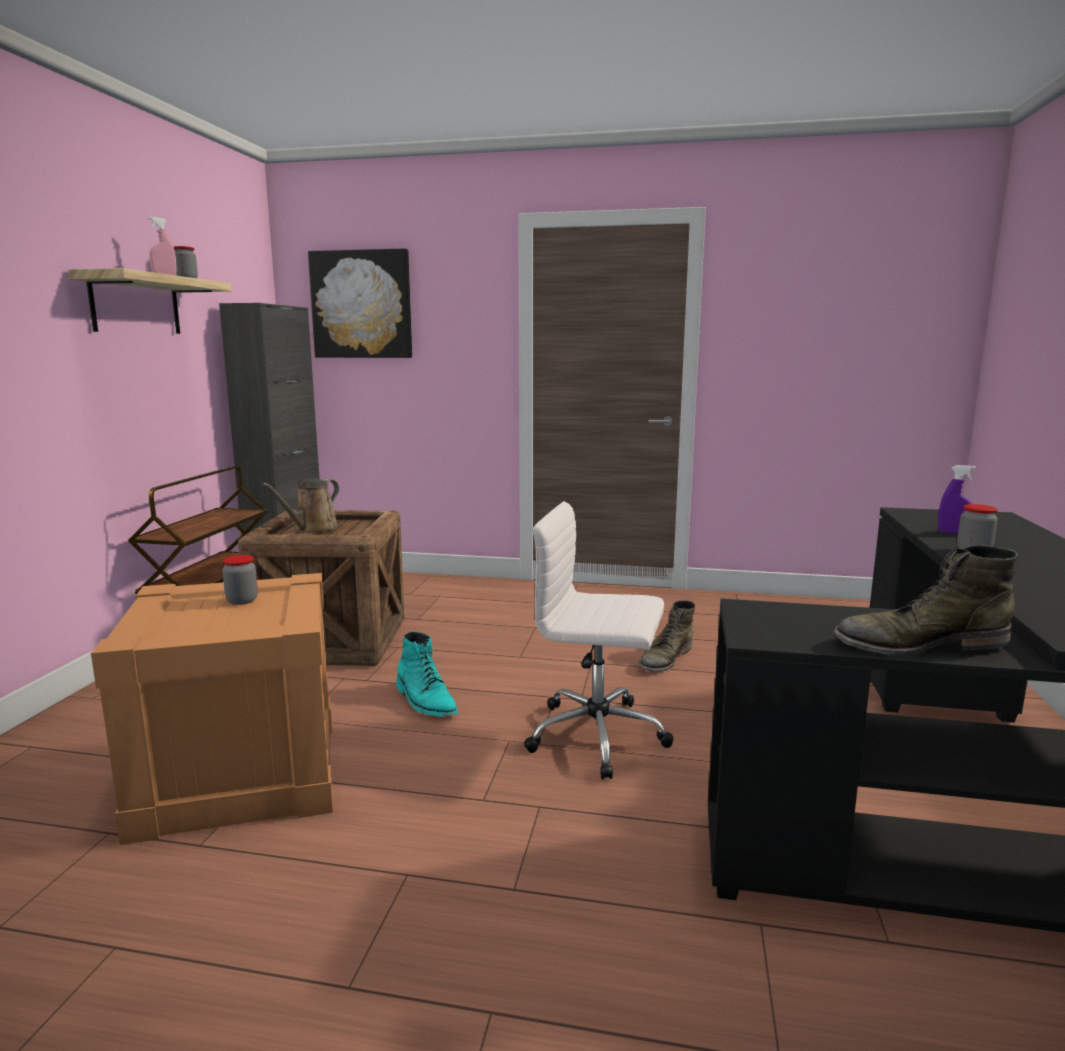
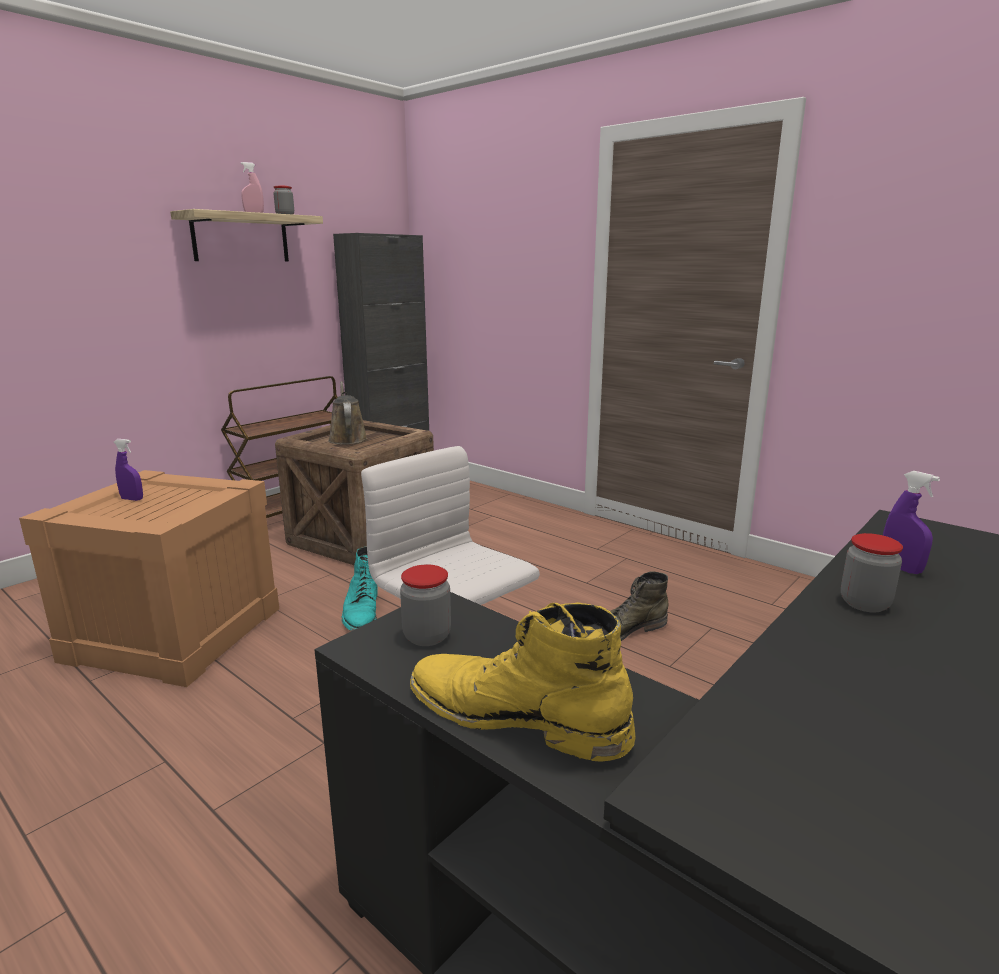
camera: 30 degrees right, 5 degrees up
(190, 614) = (132, 499): none -> purple spray bottle
(242, 601) = (179, 495): jar -> jar (427, 636)
(312, 529) = (347, 439): brown watering can -> brown watering can turned 105 degrees clockwise
(362, 304) = (468, 231): picture -> none
(919, 644) = (516, 716): green boot -> yellow boot

